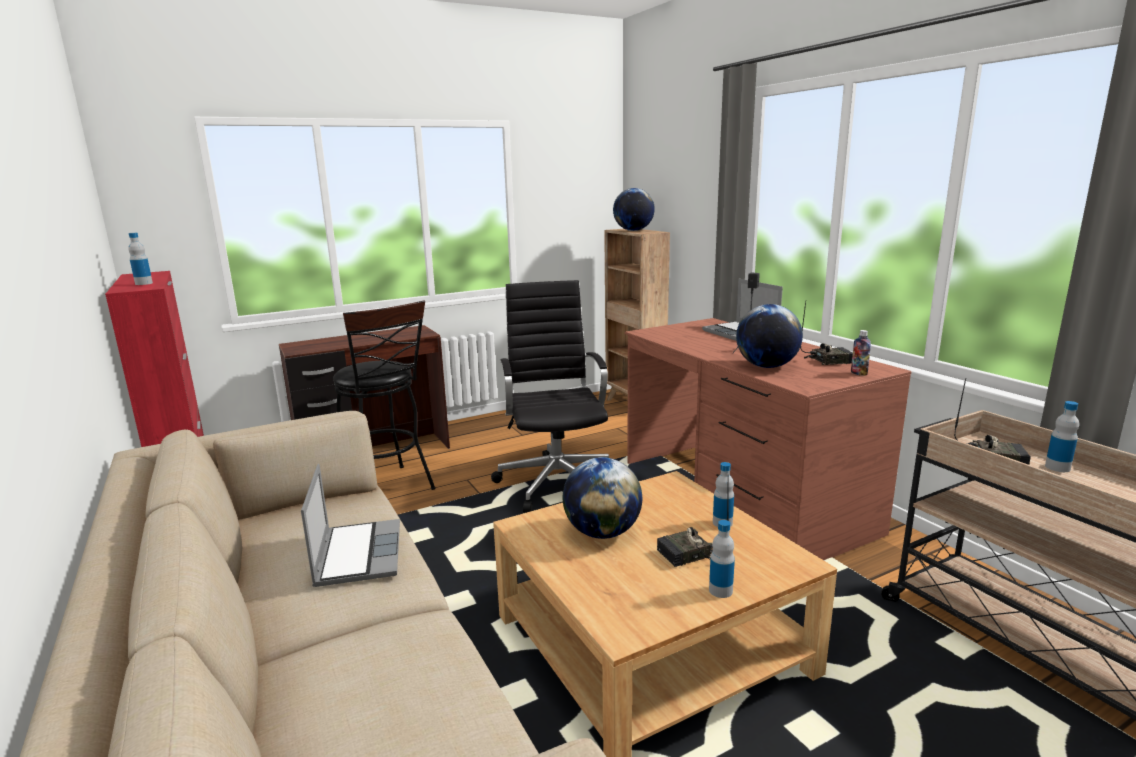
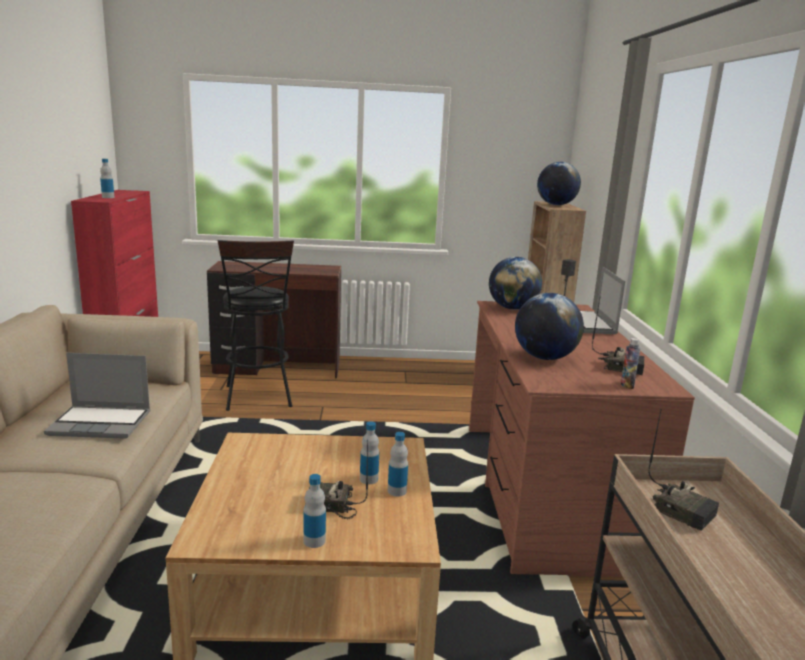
camera: 25 degrees right, 0 degrees up
(357, 554) = (102, 423): laptop -> laptop turned 75 degrees clockwise
(557, 481) = (391, 428): black office chair -> none
(602, 533) = (291, 466): globe -> globe (512, 308)
(1057, 467) = (743, 541): bottle -> bottle (369, 479)

